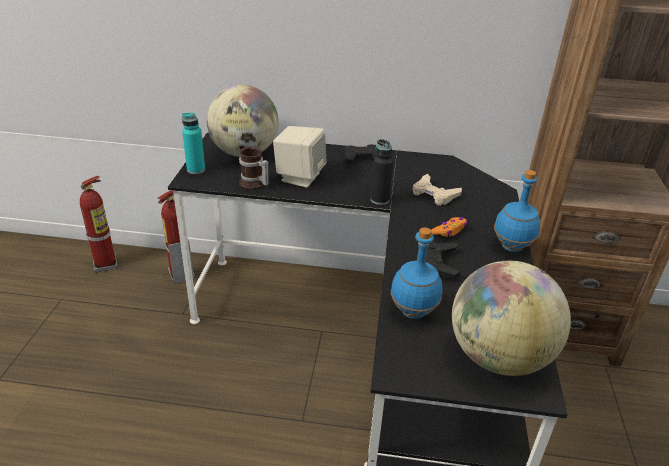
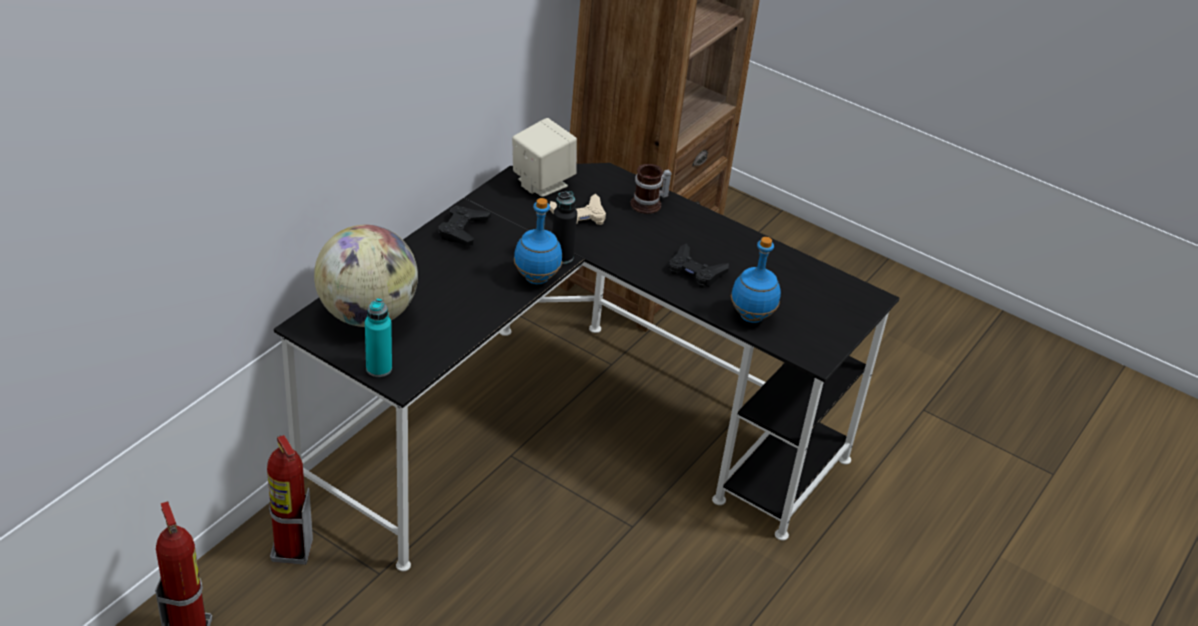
camera: 65 degrees left, 5 degrees up
(253, 184) = (454, 333): mug -> mug (649, 204)
(300, 177) = (466, 292): beige speaker -> beige speaker (541, 183)
(449, 231) = (650, 240): orange game controller -> none
(498, 356) = (829, 298): globe -> none
(511, 247) = (700, 217): blue bottle -> blue bottle (536, 278)

